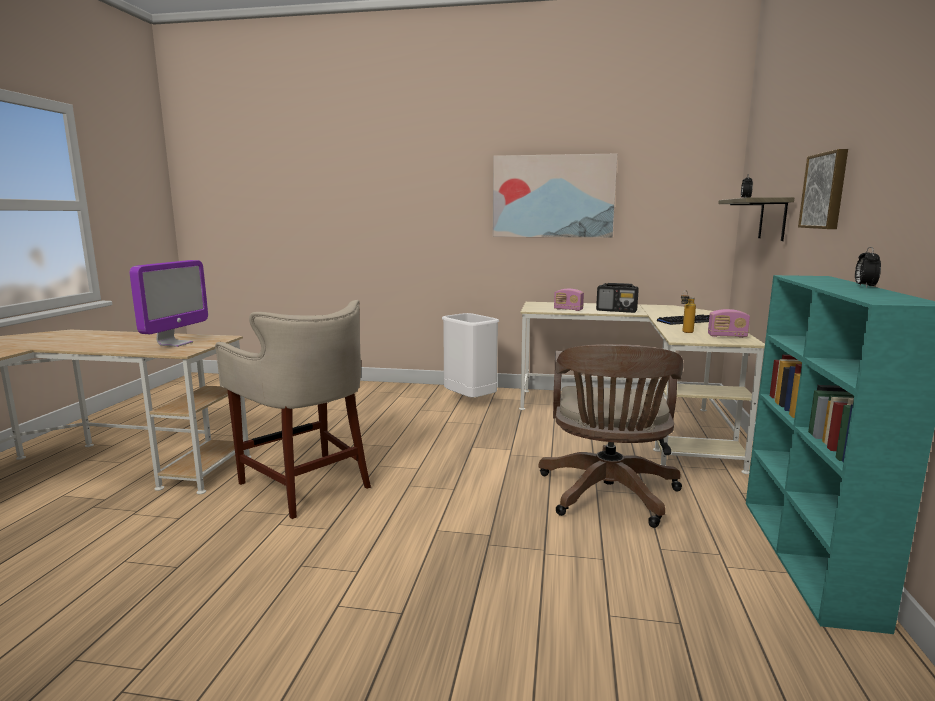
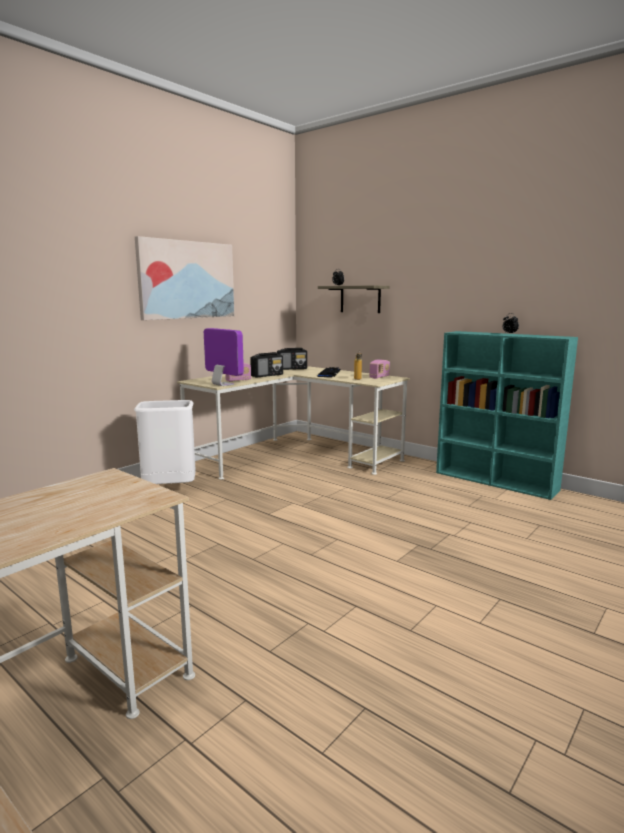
camera: 60 degrees left, 0 degrees up
(175, 344) = (92, 499): monitor -> monitor (223, 384)
(306, 483) = (249, 601): beige stool -> none
(608, 496) = (398, 498): brown office chair -> none
(679, 310) = (292, 369): none -> radio
(826, 191) = (430, 283): picture -> none

